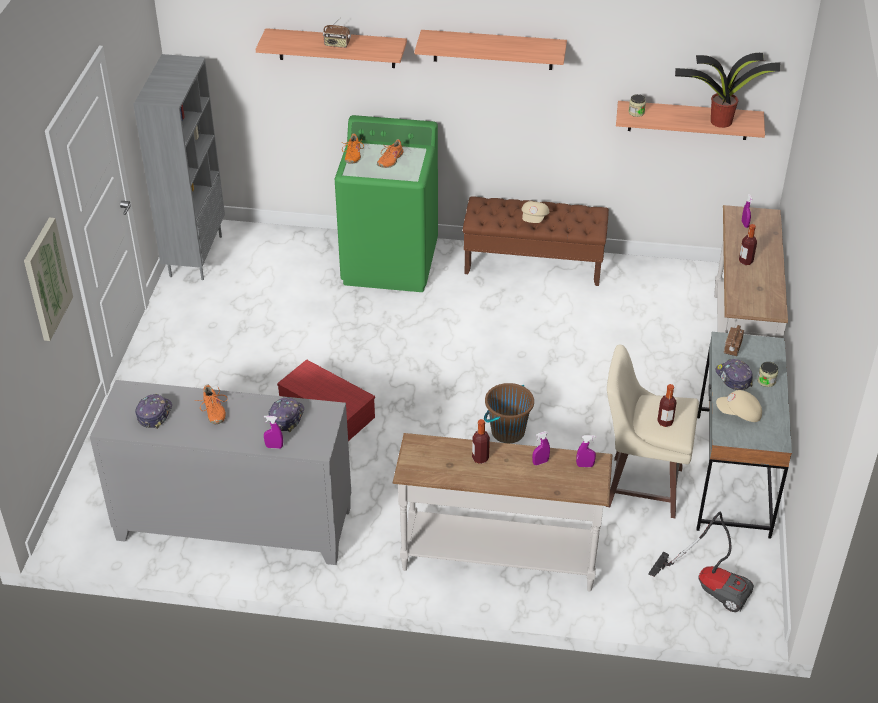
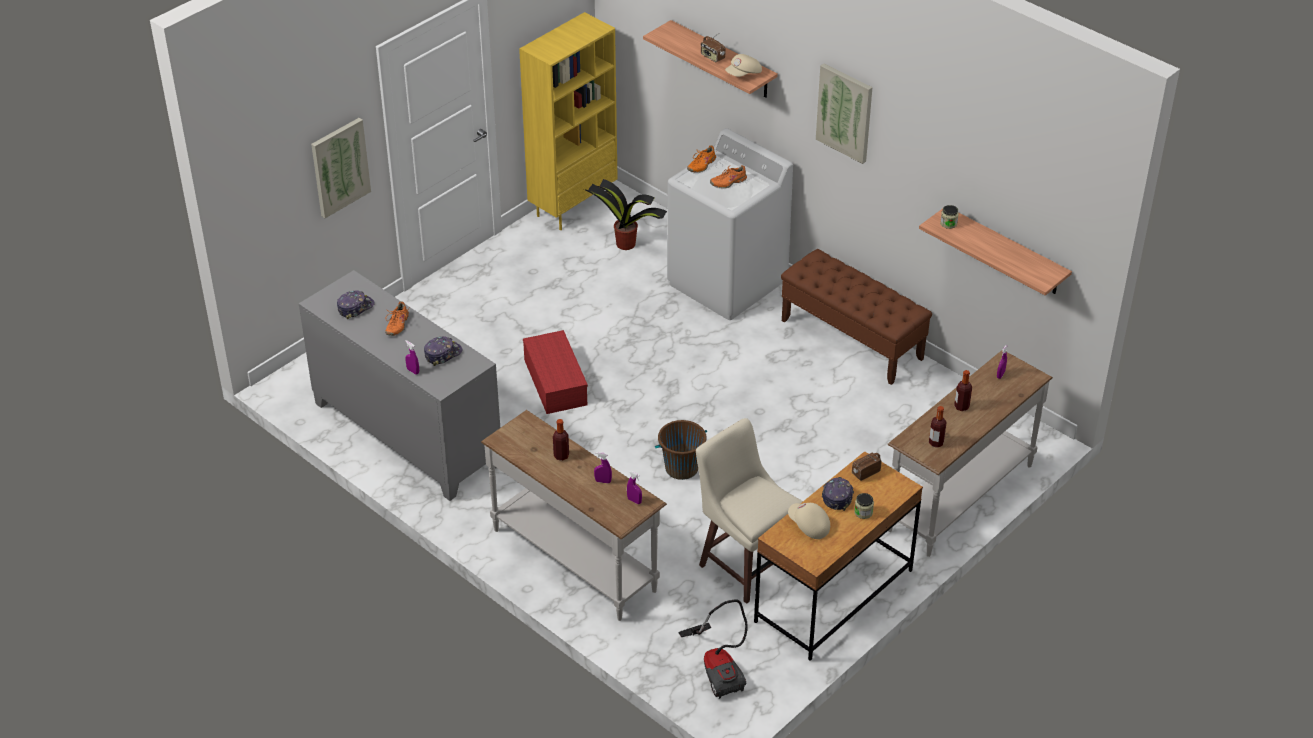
camera: 35 degrees right, 0 degrees up
(195, 255) = (573, 206): grey bookcase -> yellow bookcase
(390, 263) = (727, 283): green washing machine -> white washing machine
(493, 49) = (845, 112): shelf -> picture
(534, 219) = (850, 292): beige cap -> beige cap (744, 74)
(665, 422) = (752, 505): bottle -> bottle (936, 443)
(719, 121) = (1016, 263): potted plant -> potted plant (624, 243)
(732, 475) = (833, 596): grey desk -> brown desk

